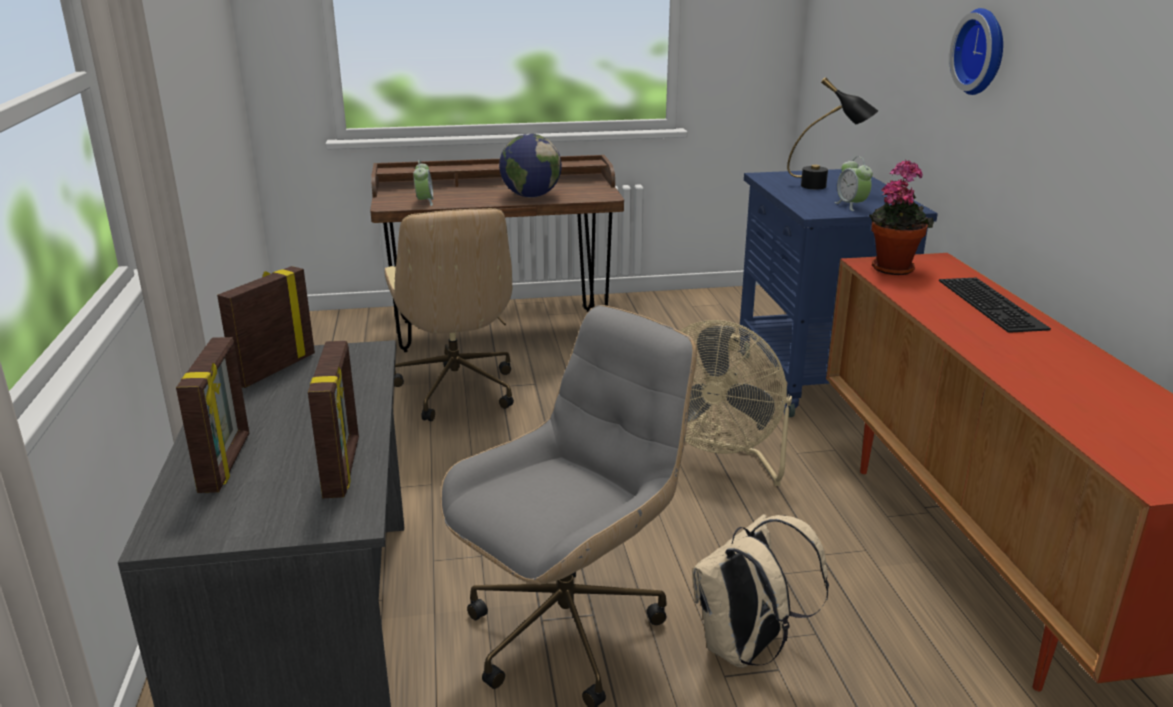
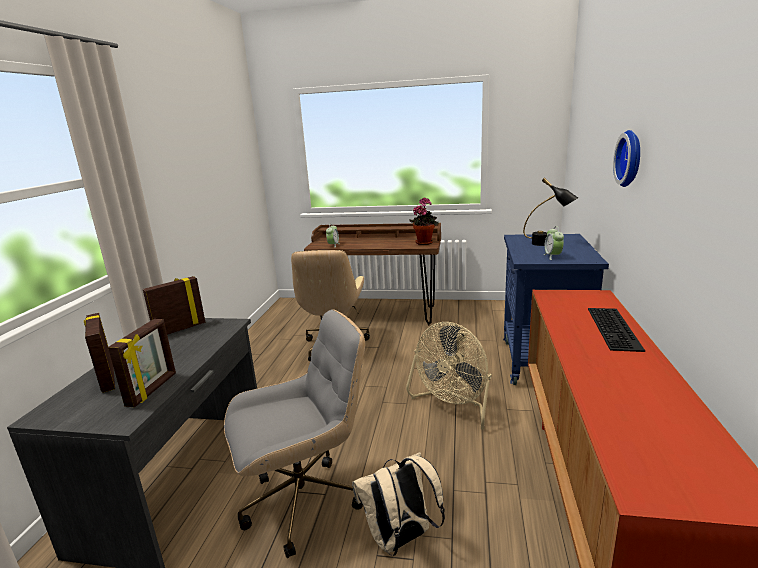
camera: 20 degrees right, 5 degrees down
(227, 463) = (107, 379): picture frame -> picture frame turned 135 degrees clockwise
(531, 196) = (389, 244): globe -> none
(892, 267) = (562, 297): potted plant -> potted plant (424, 242)

